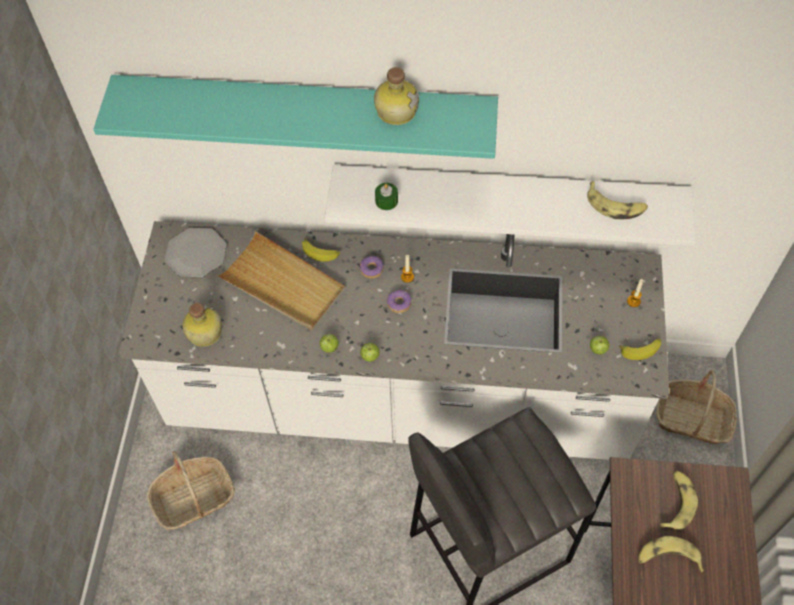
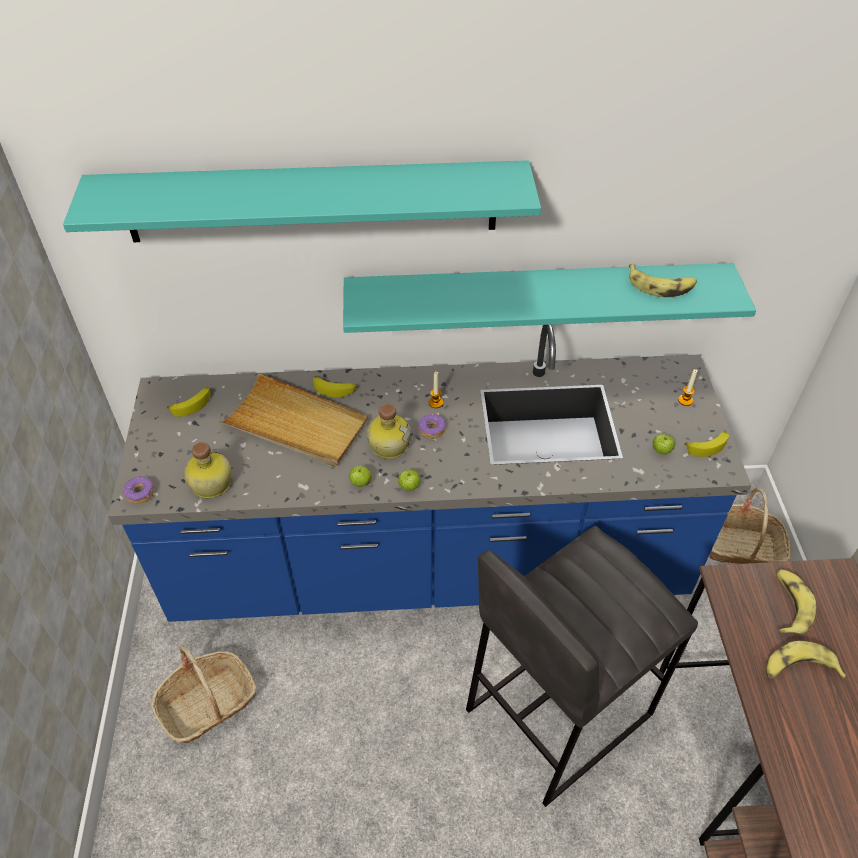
camera: 10 degrees left, 10 degrees down
(196, 253) = (192, 404): plate -> banana
(372, 269) = (395, 400): donut -> donut (140, 493)
(386, 201) = (410, 304): green candle -> none
(396, 110) = (419, 179): bottle -> bottle (388, 444)
(399, 399) = (429, 564): white counter -> blue counter
(507, 195) = (537, 297): white shelf -> turquoise shelf

